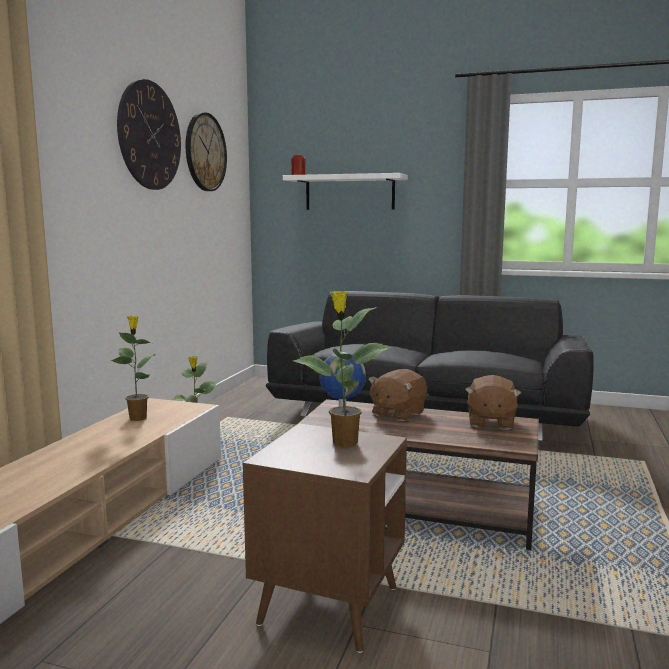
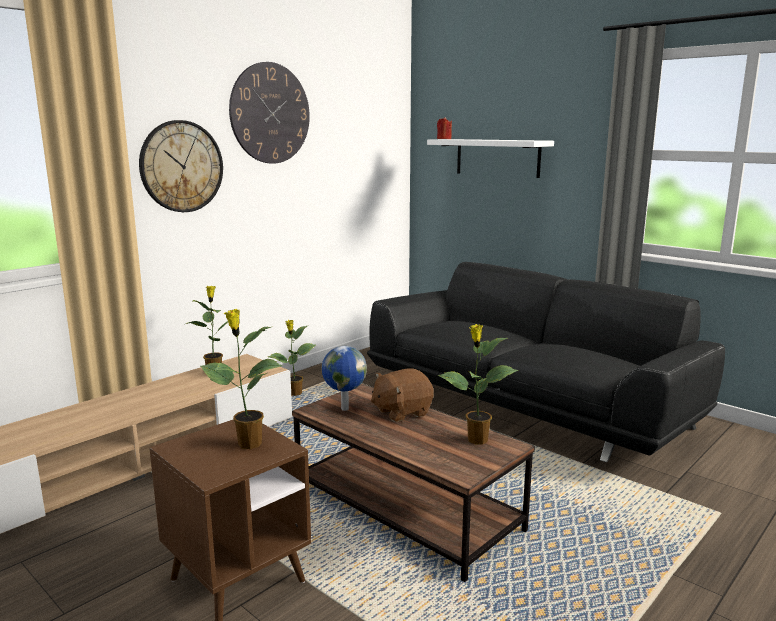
camera: 25 degrees right, 5 degrees up
(205, 152) = (345, 120): wall clock -> wall clock (181, 166)
(490, 422) = (476, 440): brown plush toy -> potted plant

